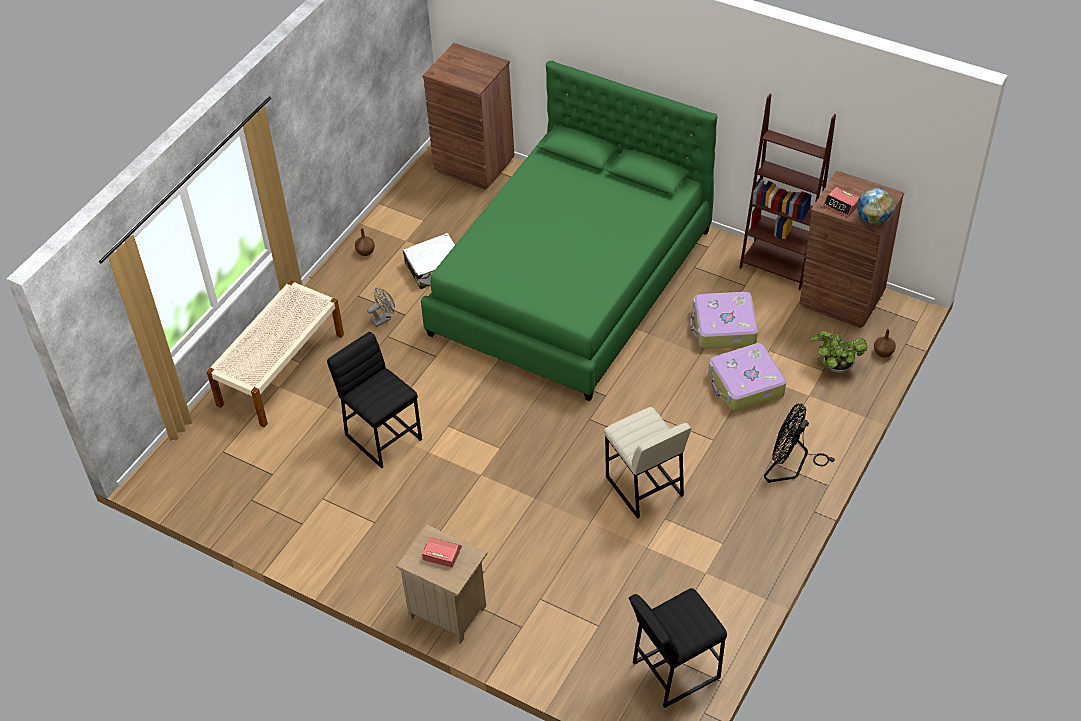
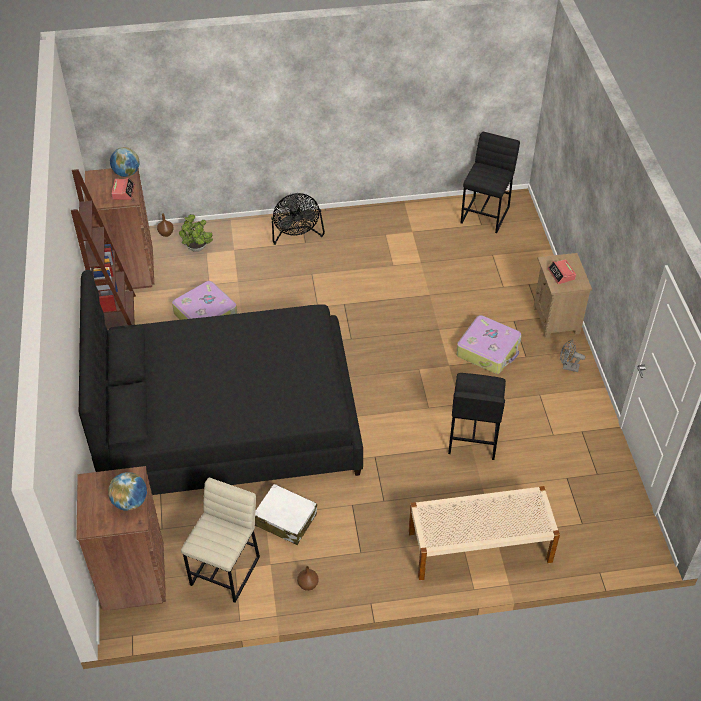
camera: 130 degrees left, 0 degrees up
(383, 319) = (368, 516): grey fan -> grey fan (568, 367)
(455, 75) = (130, 502): none -> globe
(572, 282) = (228, 421): green bed -> black bed
(645, 487) = (379, 284): beige chair -> beige chair (226, 569)
(674, 671) = (485, 214): black chair -> black chair turned 90 degrees counterclockwise
(745, 385) = (251, 281): suitcase -> suitcase (488, 350)

